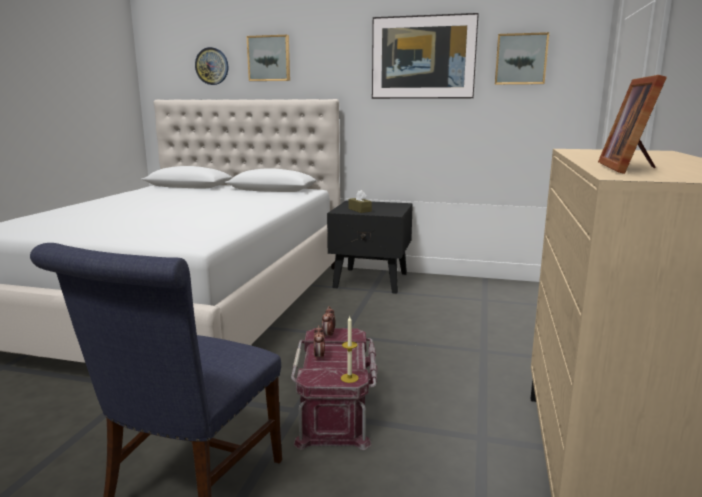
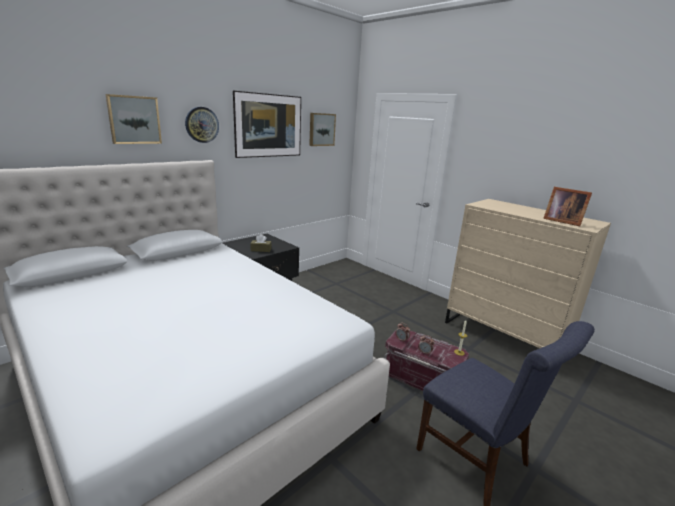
camera: 60 degrees left, 5 degrees up
(212, 66) = (53, 125): wall clock -> wall clock (202, 124)

